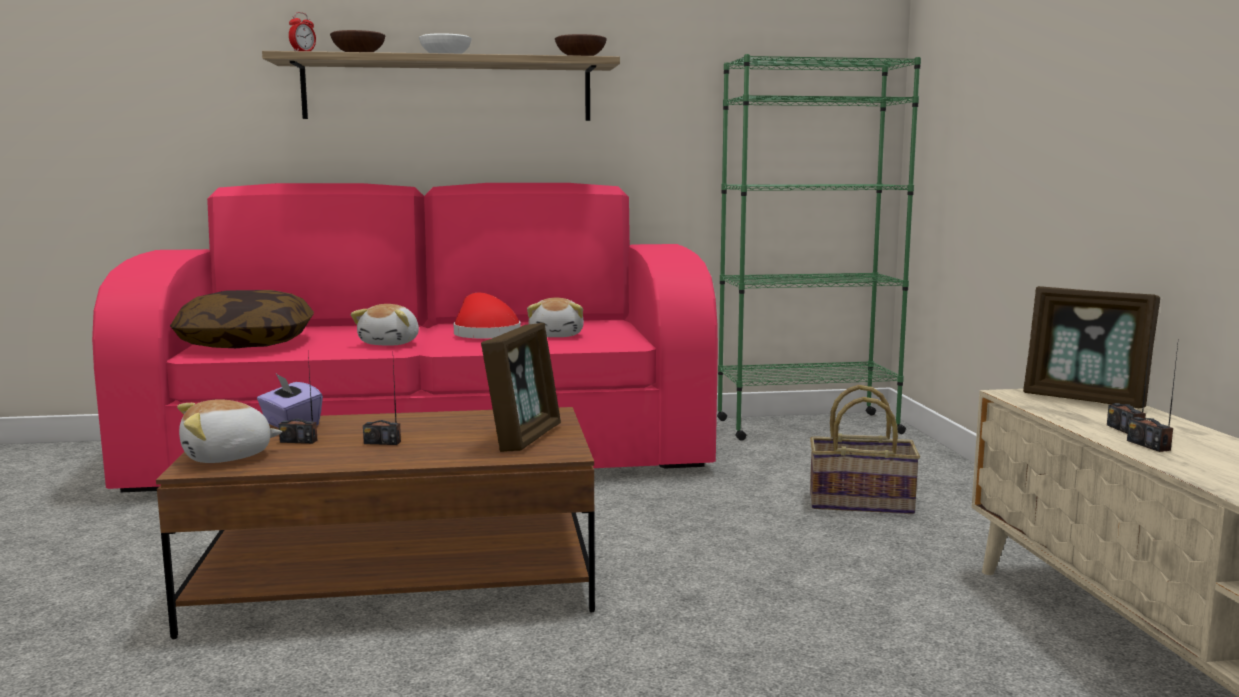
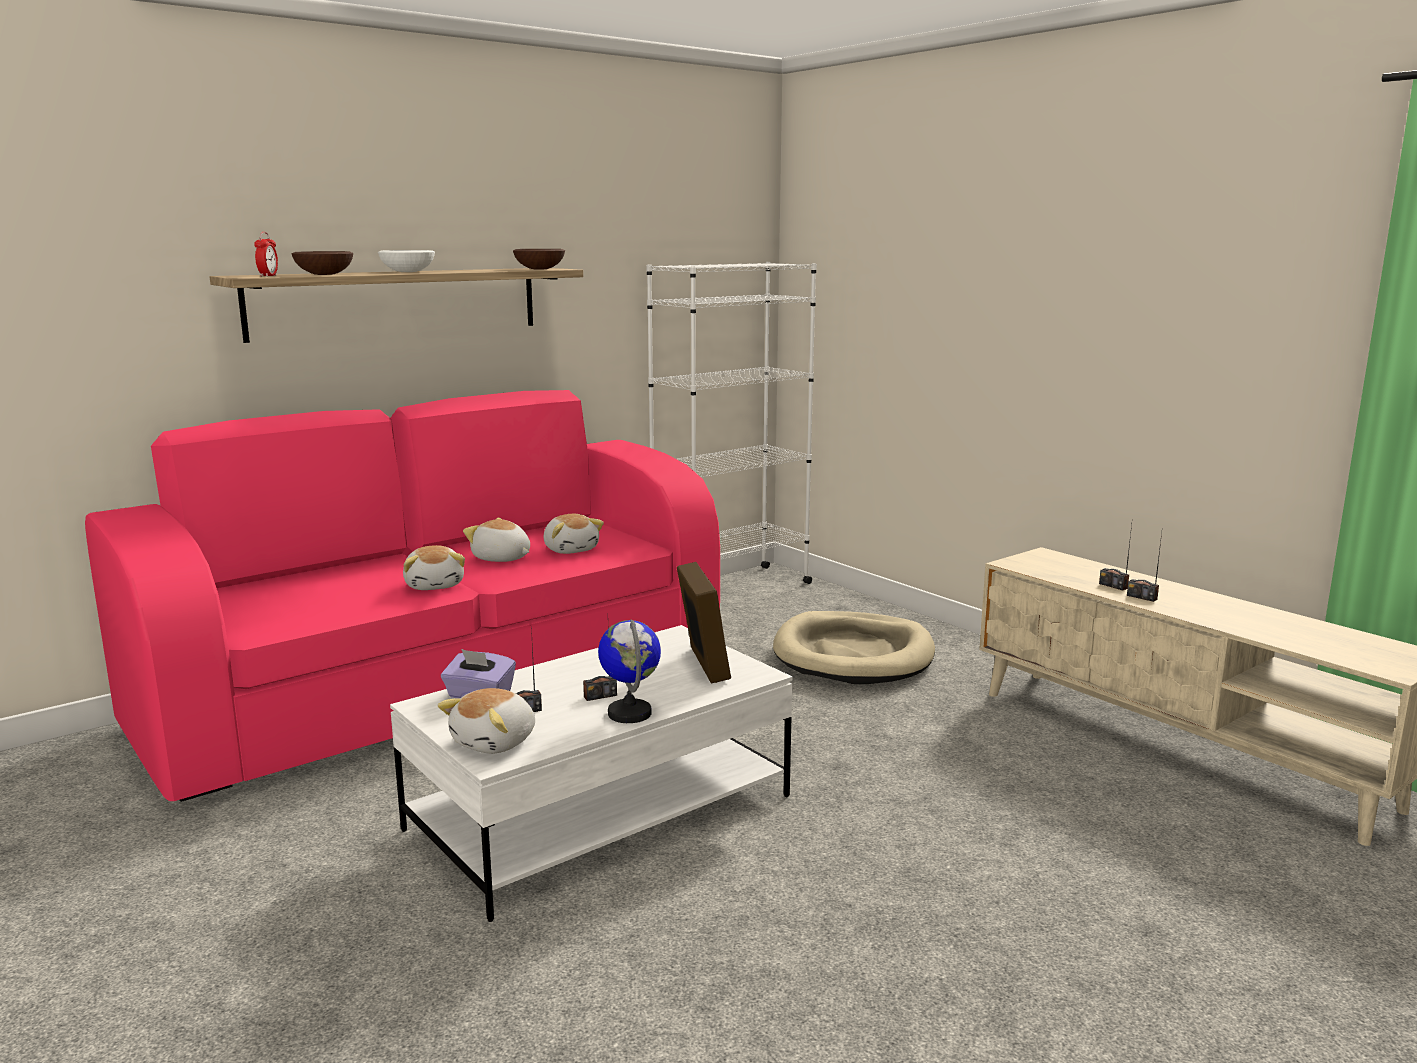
camera: 30 degrees left, 5 degrees up
(247, 343) = (279, 610): pillow -> none
(377, 459) = (630, 713): none -> globe
(398, 579) = (601, 812): brown coffee table -> white coffee table
(484, 334) = (501, 558): red hat -> plush toy
(807, 426) = (731, 589): green bookcase -> white bookcase
(861, 502) = (853, 655): basket -> beige dog bed
(1085, 400) = (1057, 562): picture frame -> none

